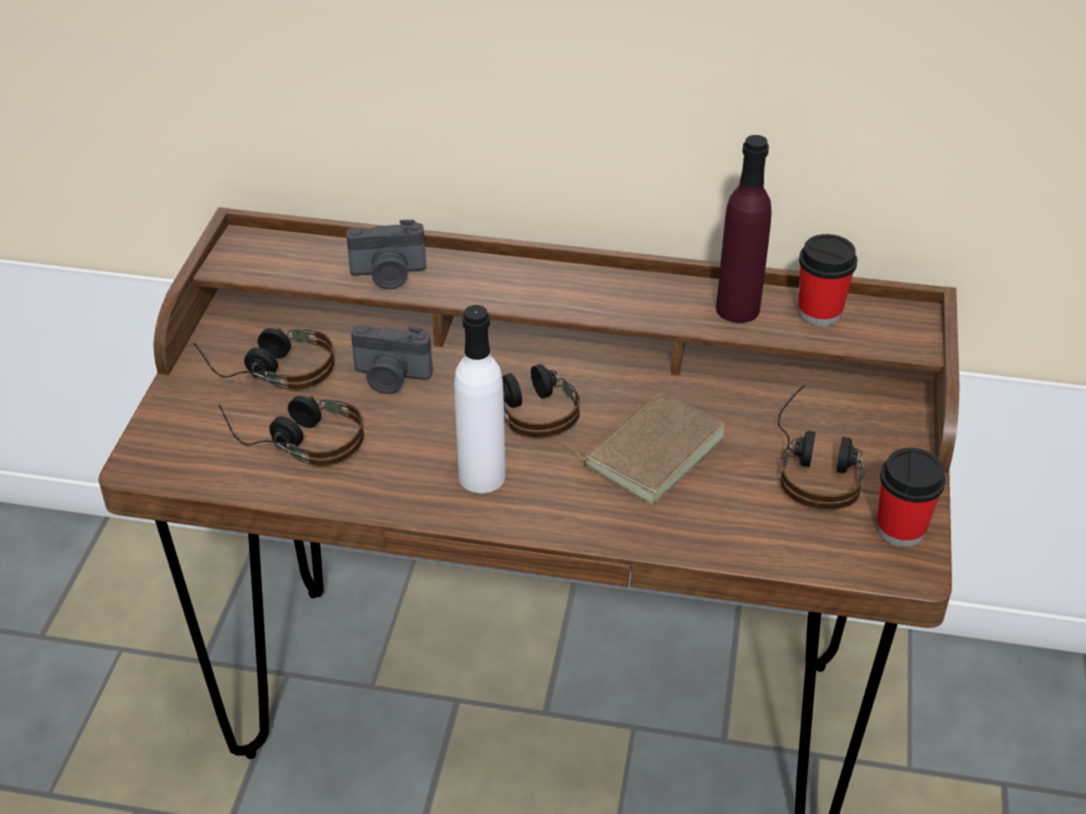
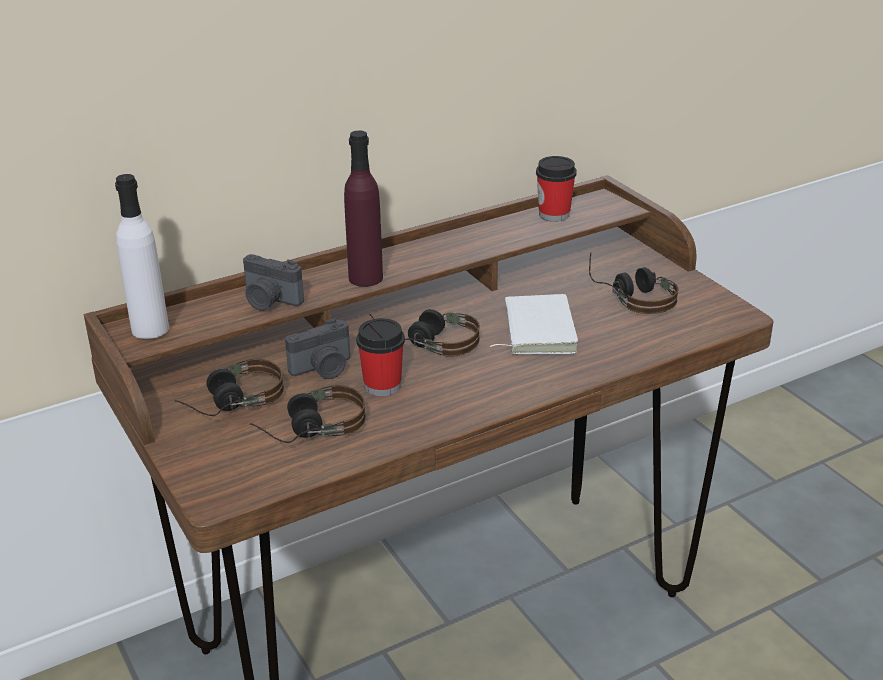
camera: 40 degrees left, 10 degrees down
(388, 275) = (269, 301): camera -> camera turned 75 degrees clockwise
(482, 476) = (459, 389): white bottle -> white bottle (150, 329)
(650, 450) = (536, 330): brown book -> white book
(738, 309) = (509, 230): purple bottle -> purple bottle (365, 278)
(900, 529) = (710, 302): cup -> cup (382, 385)

